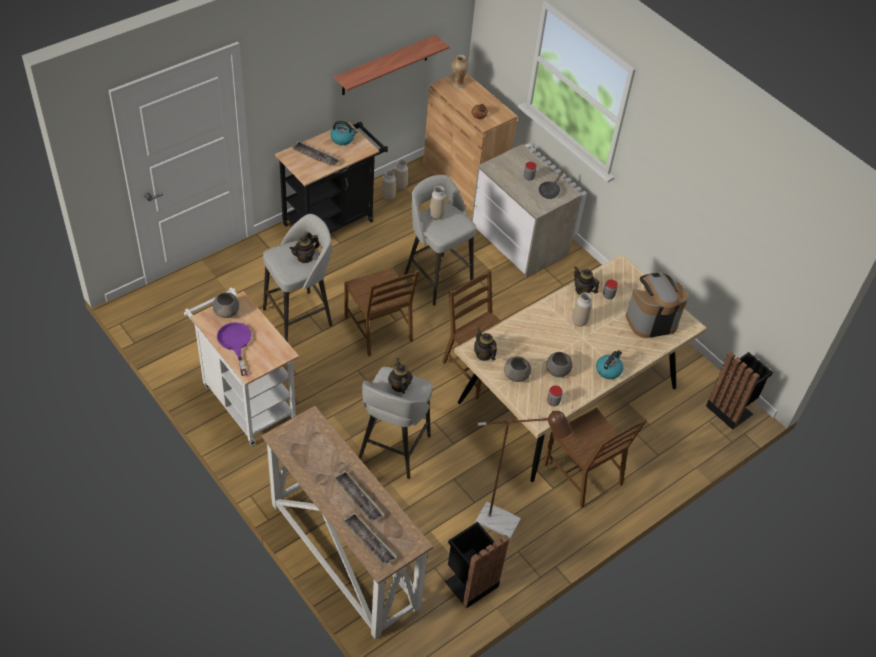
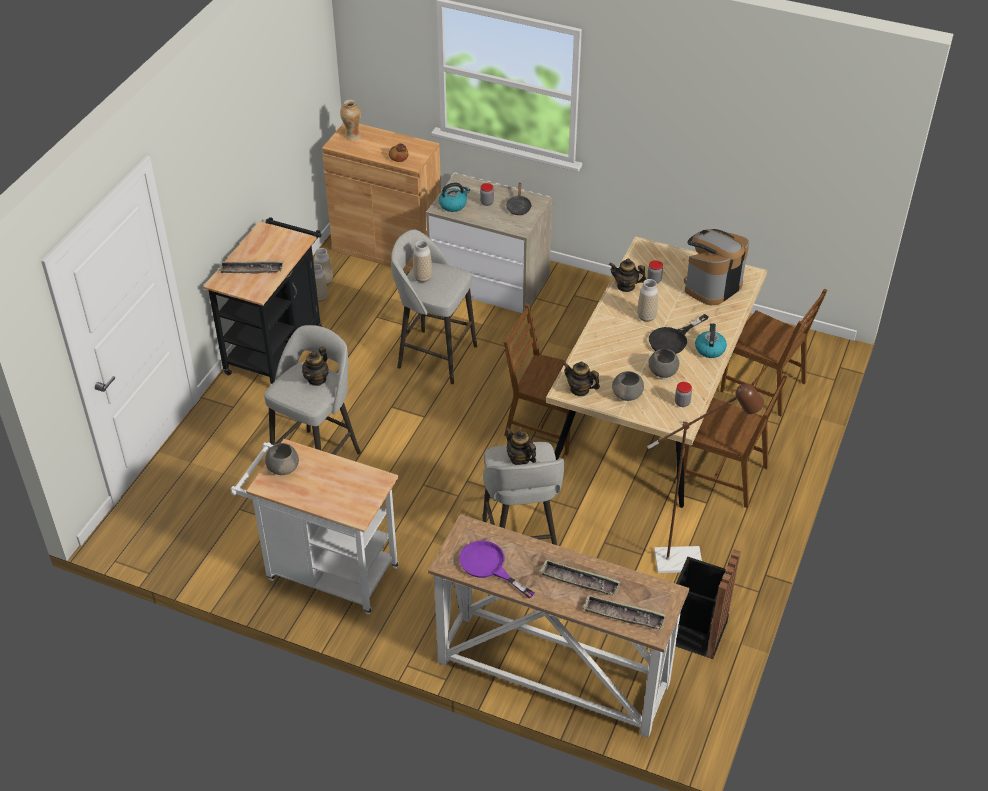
camera: 25 degrees left, 5 degrees down
(235, 343) = (319, 494): purple frying pan -> purple frying pan (488, 566)
(343, 139) = (267, 241): kettle -> kettle (453, 205)
(379, 329) = (414, 433): brown chair -> brown chair (764, 386)
(385, 66) = (276, 140): shelf -> none
(586, 349) = (673, 339): none -> black frying pan
(730, 408) = (811, 350): black trash can -> none

